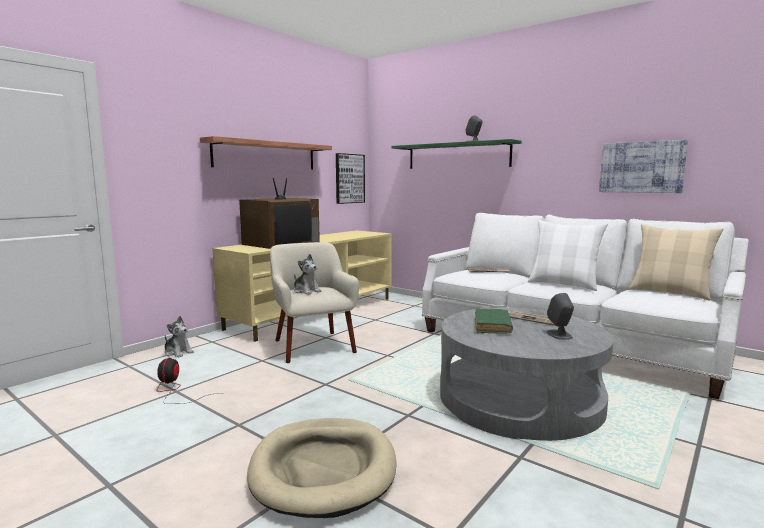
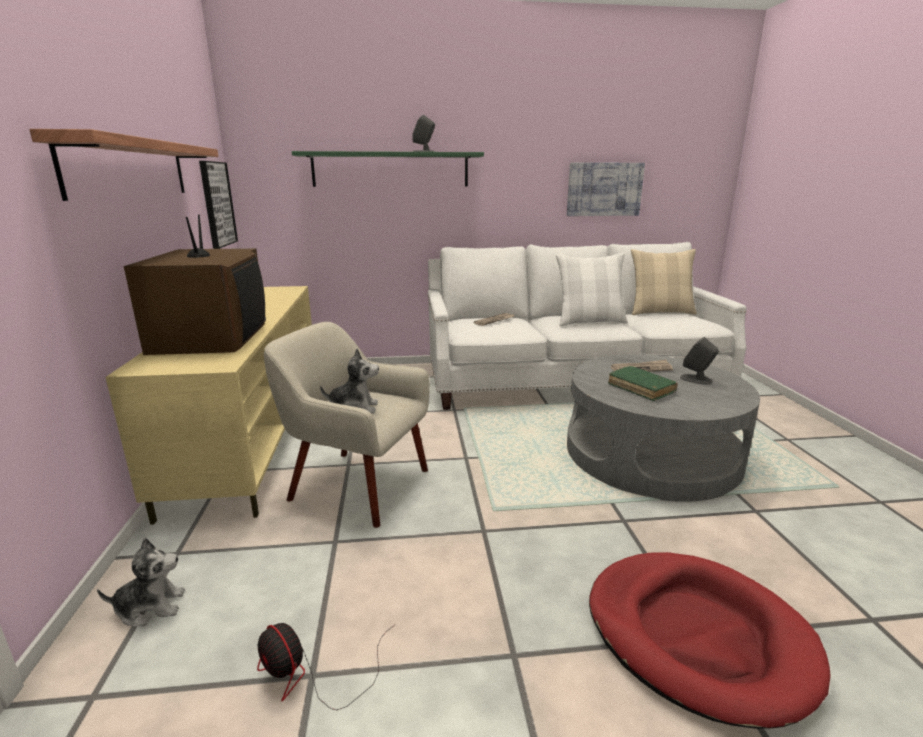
camera: 45 degrees left, 10 degrees up
(323, 469) = (697, 636): beige dog bed -> red dog bed

